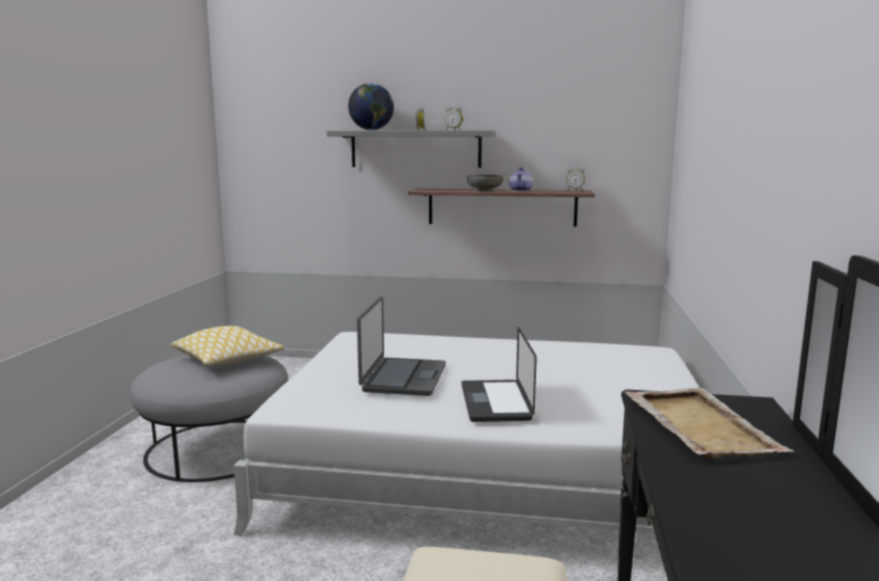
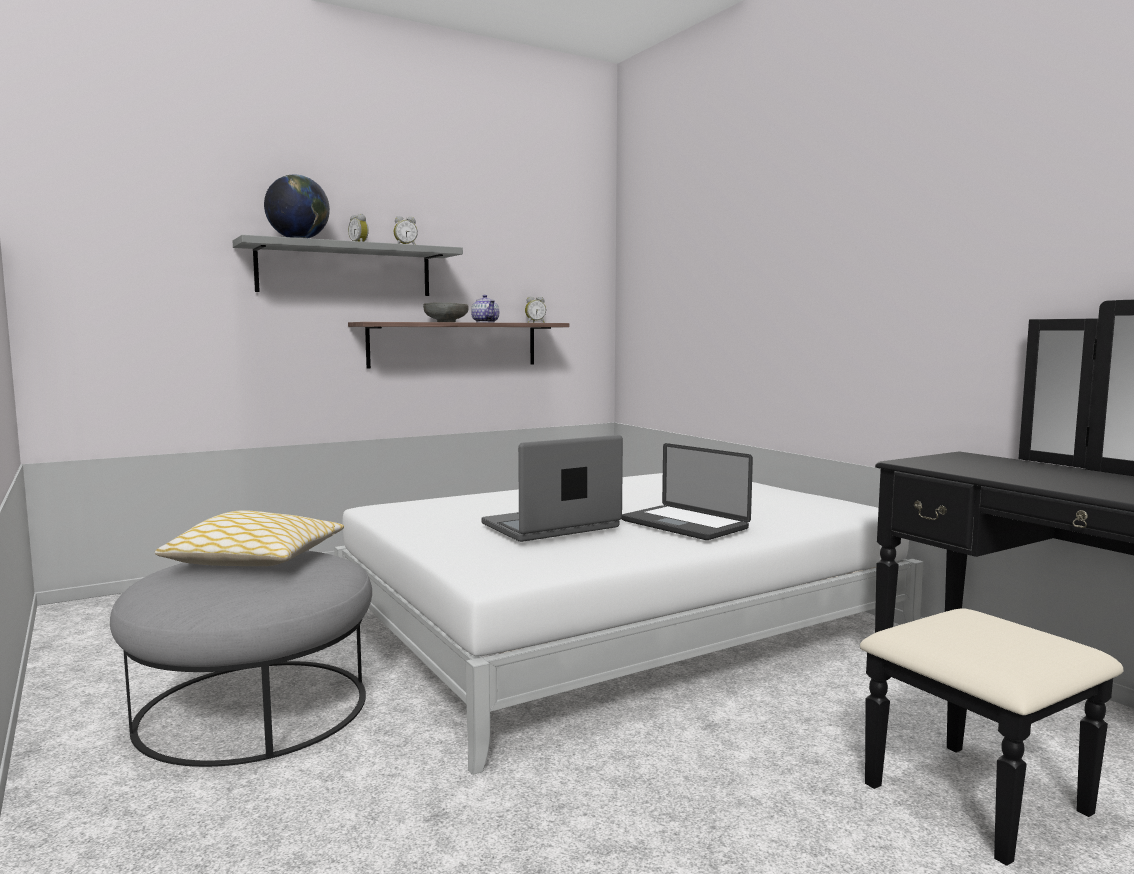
camera: 40 degrees left, 5 degrees down
(403, 378) = (551, 526): laptop -> laptop turned 90 degrees counterclockwise
(699, 425) = (983, 467): beige tray -> none

